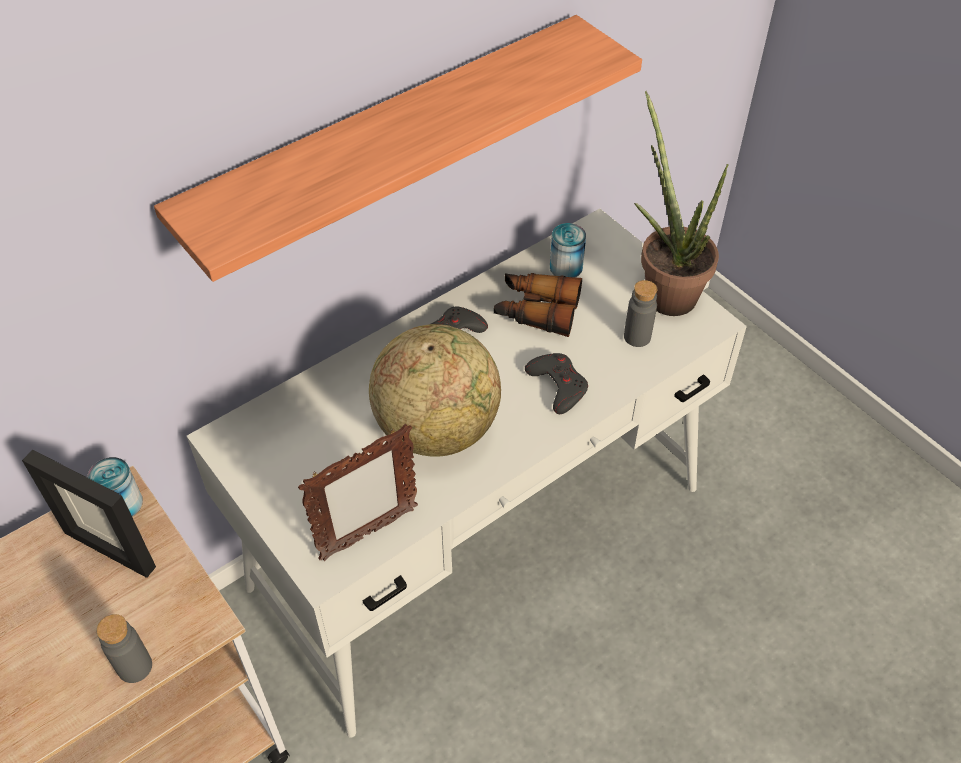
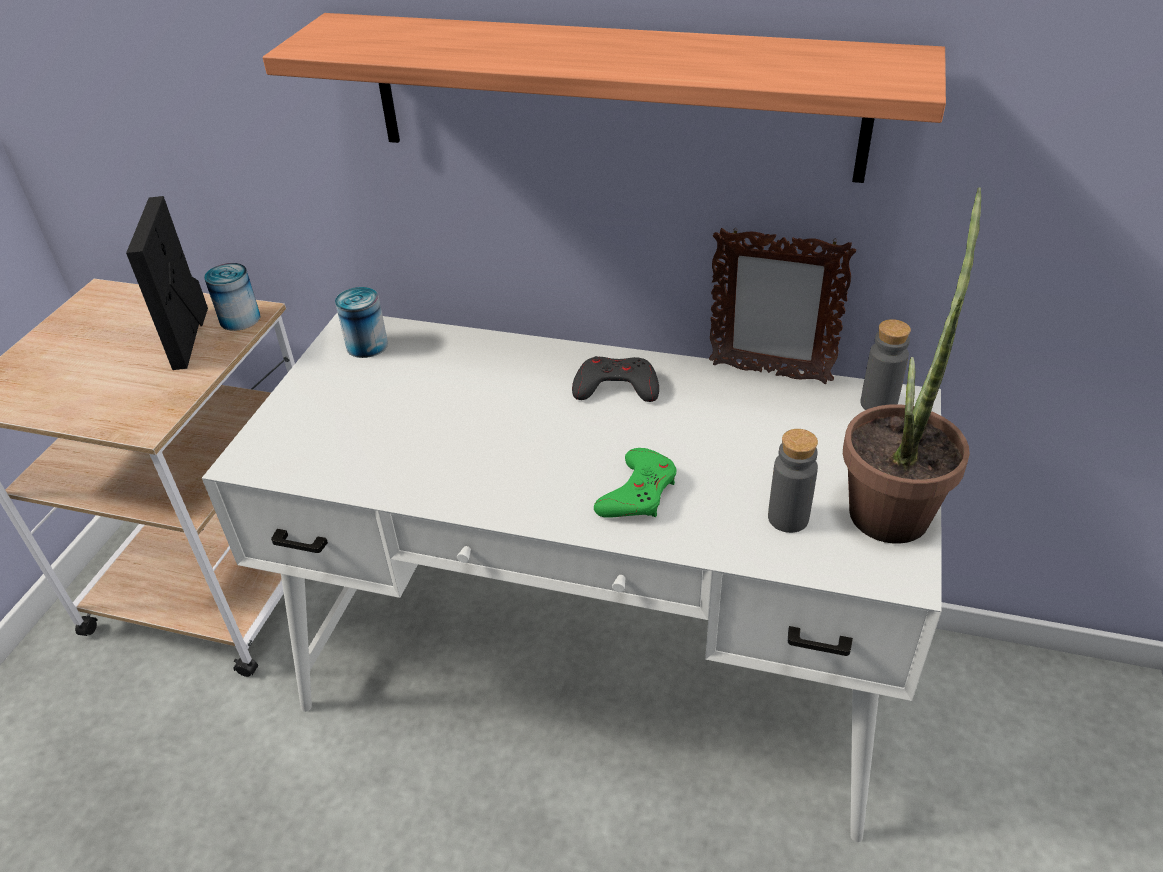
camera: 55 degrees right, 10 degrees down
(135, 667) = (76, 412): grey bottle -> grey bottle (878, 404)
(368, 534) = (314, 464): picture frame -> picture frame (768, 373)
(437, 428) = (487, 439): globe -> none
(536, 311) = (724, 422): binoculars -> none
(558, 385) = (638, 492): grey game controller -> green game controller
(566, 267) = (816, 410): can -> can (367, 345)

